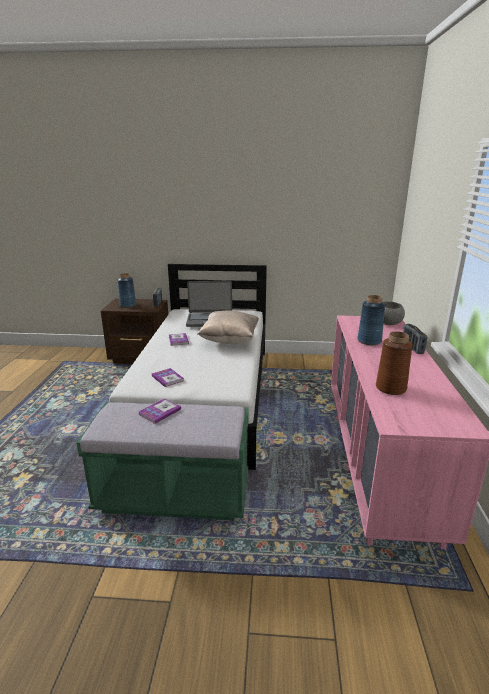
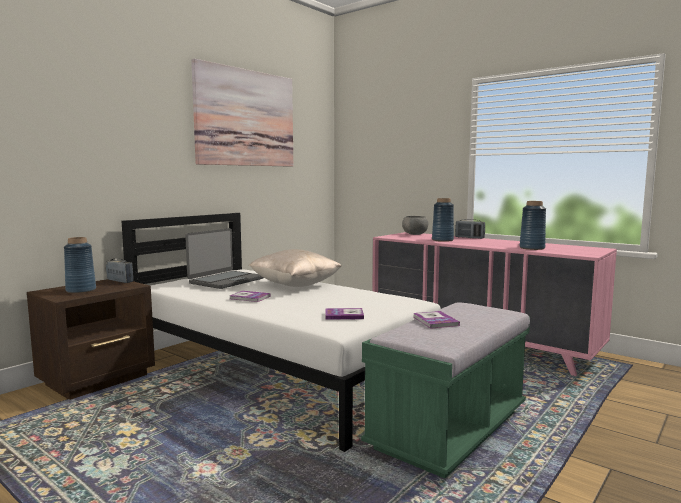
camera: 55 degrees left, 15 degrees down
(283, 183) = (246, 118): none -> picture
(391, 388) = (532, 248): brown vase -> blue vase

